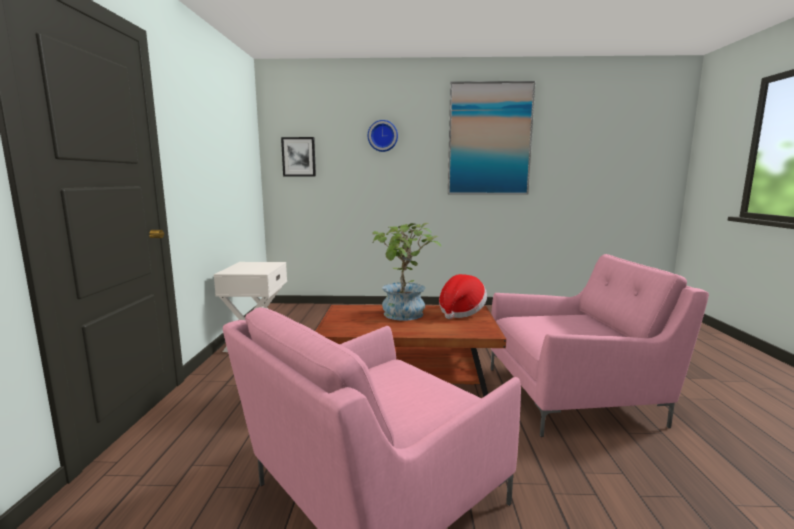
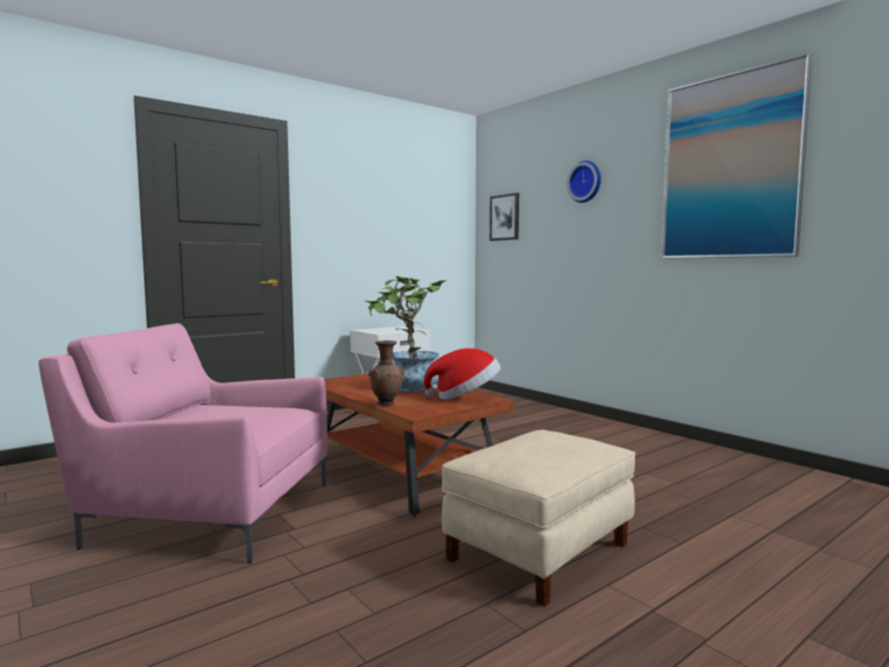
camera: 50 degrees right, 5 degrees down
(447, 333) = (386, 404): none -> brown vase
(576, 394) = (540, 552): pink armchair -> beige ottoman

